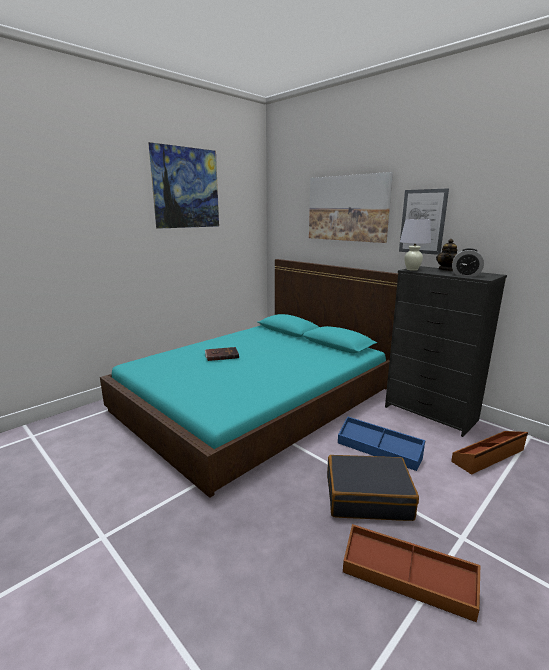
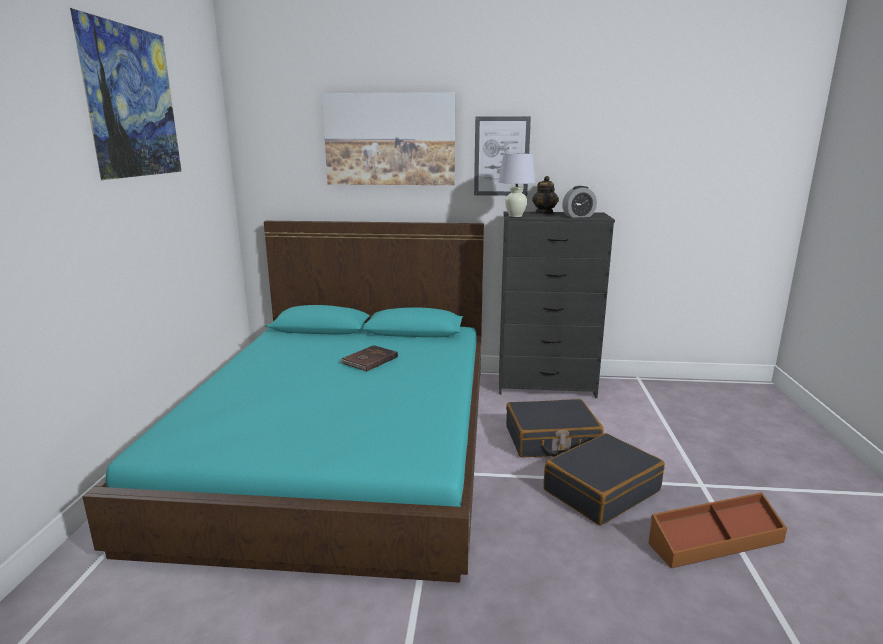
camera: 40 degrees left, 0 degrees up
(221, 355) = (289, 386): brown book -> brown book (369, 360)
(379, 450) = (551, 440): blue storage box -> black suitcase
(489, 456) = (635, 407): brown storage box -> none

